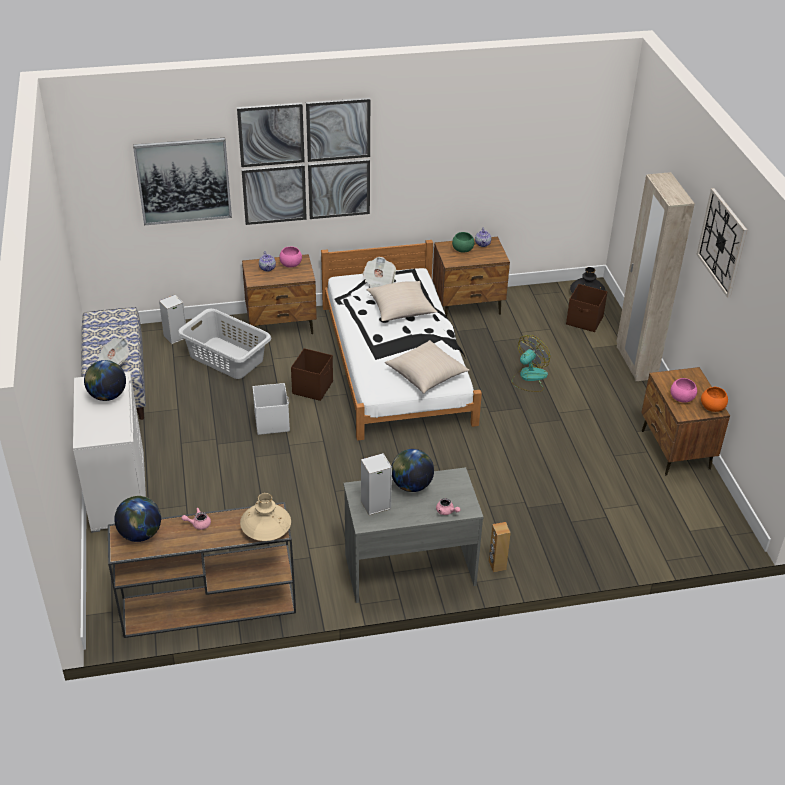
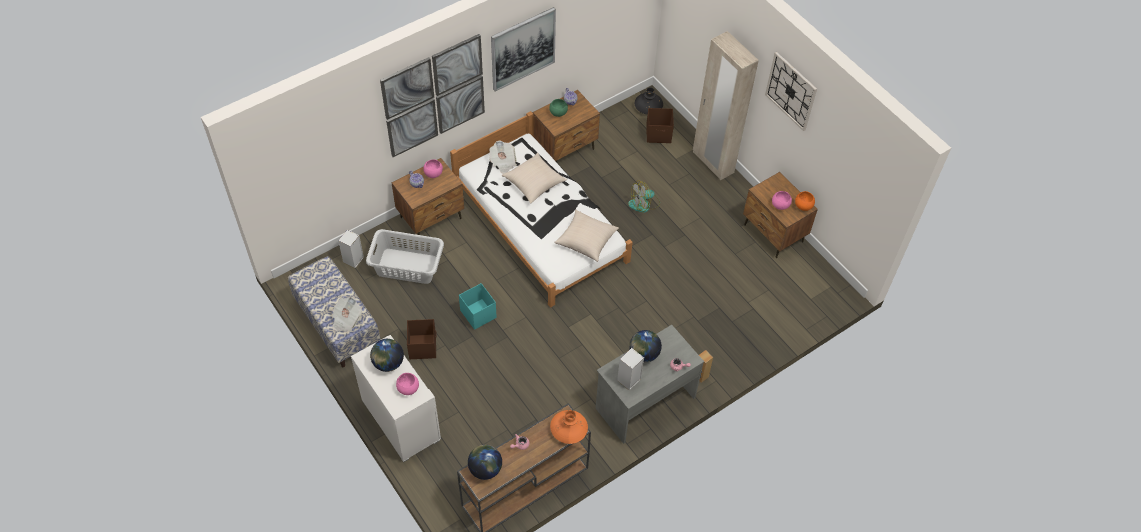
camera: 25 degrees left, 15 degrees up
(111, 424) = (408, 388): none -> pink bowl
(183, 181) = (342, 146): picture -> picture (523, 48)
(266, 528) = (568, 430): beige vase -> orange vase
(272, 422) = (478, 314): white storage box -> turquoise storage box
(313, 387) = (490, 270): brown storage box -> brown storage box (423, 346)
(529, 378) = (644, 204): fan -> fan turned 135 degrees counterclockwise

